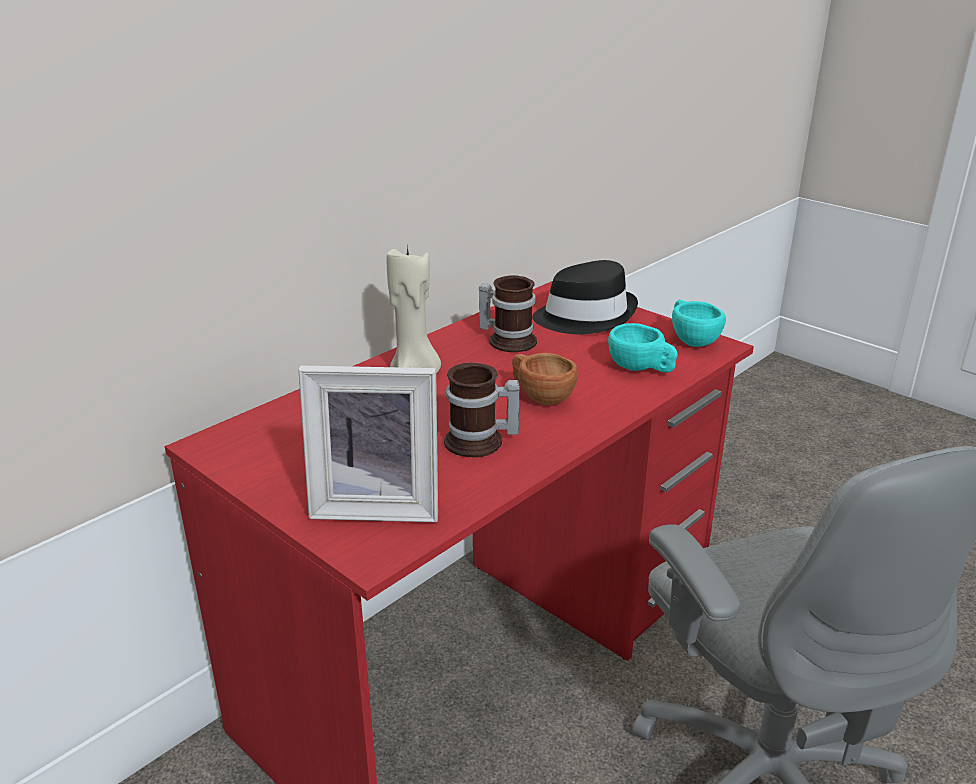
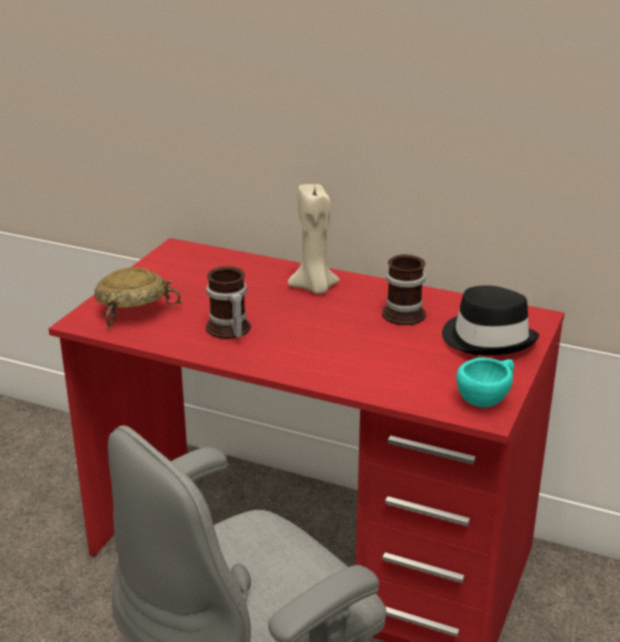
camera: 70 degrees right, 0 degrees up
(377, 504) = (134, 312): picture frame -> beige bowl
(540, 396) = (314, 341): brown cup -> none
(641, 369) = (400, 379): turquoise cup -> none

